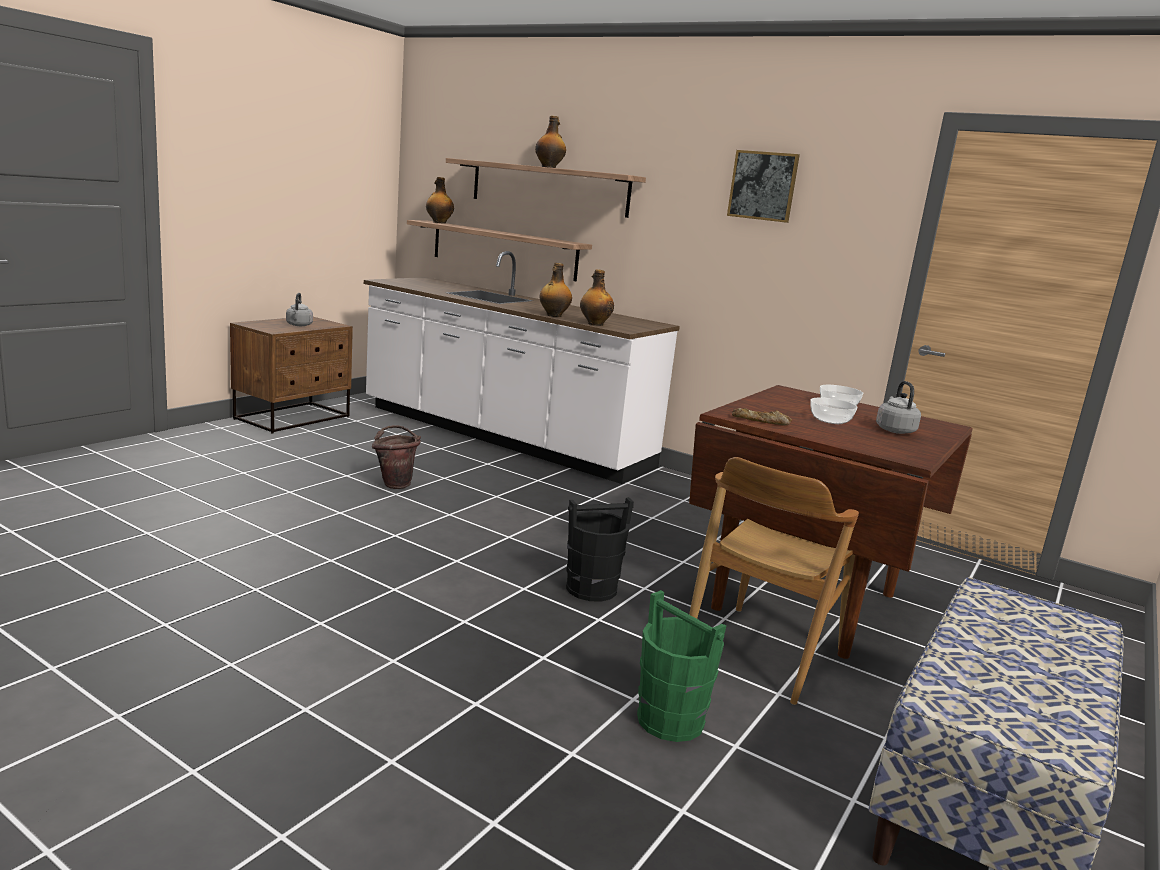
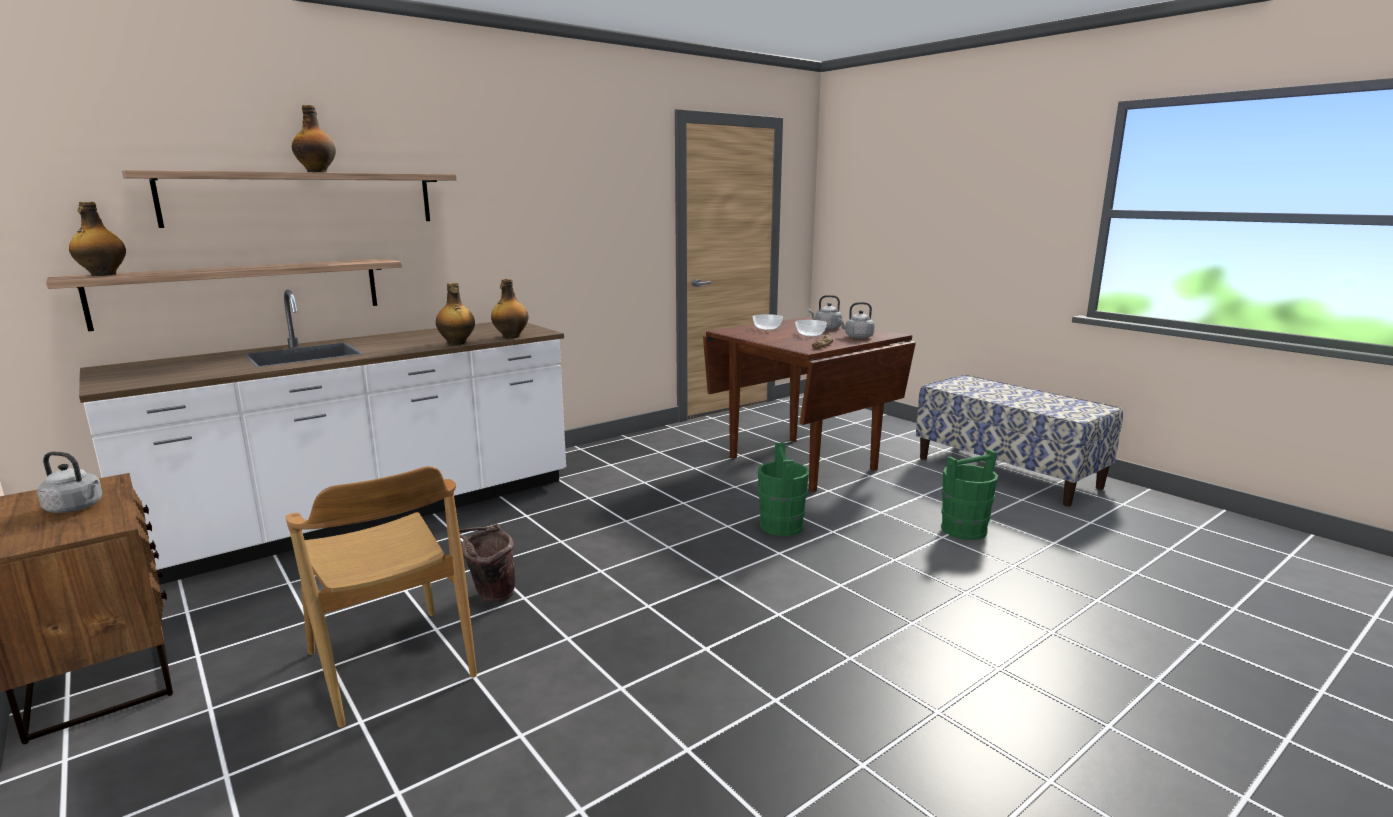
camera: 70 degrees left, 0 degrees up
(592, 589) = (781, 526): black bucket -> green bucket
(762, 653) = (874, 489): brown chair -> brown chair (390, 665)
(763, 186) = (562, 174): picture -> none
(852, 440) = (857, 337): none -> grey kettle

